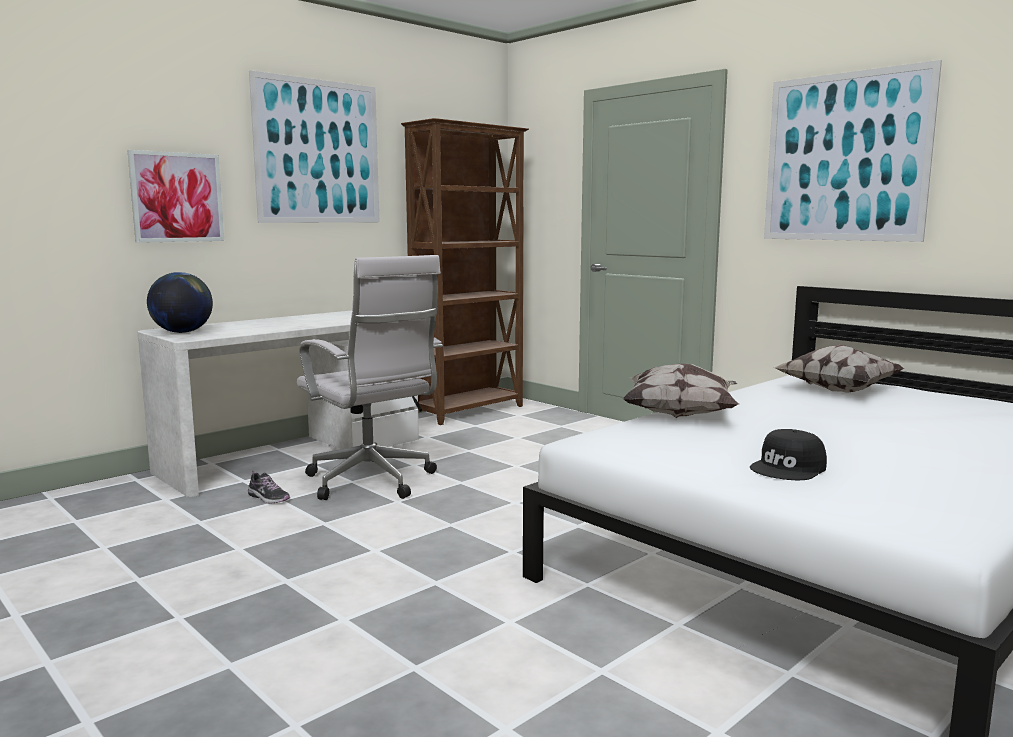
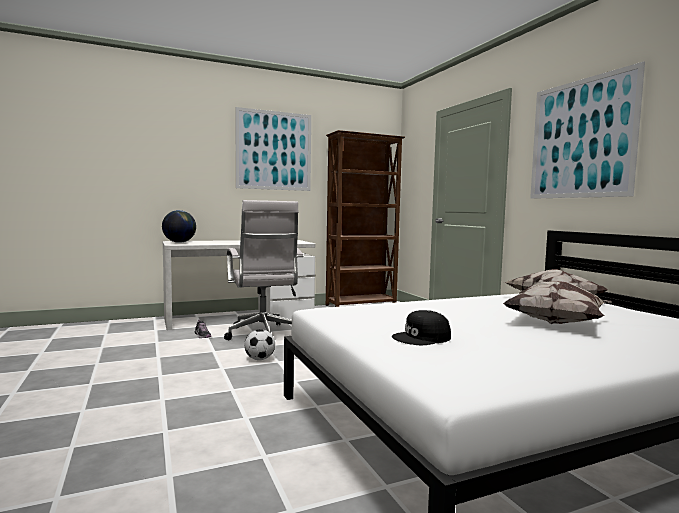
camera: 20 degrees right, 5 degrees down
(177, 197) = (191, 173): picture -> none
(417, 525) = (259, 359): none -> football
(681, 415) = (409, 304): pillow -> pillow (557, 322)

